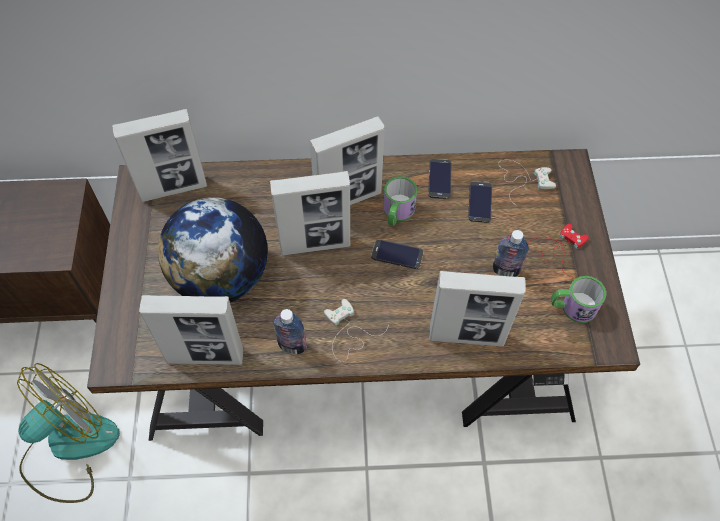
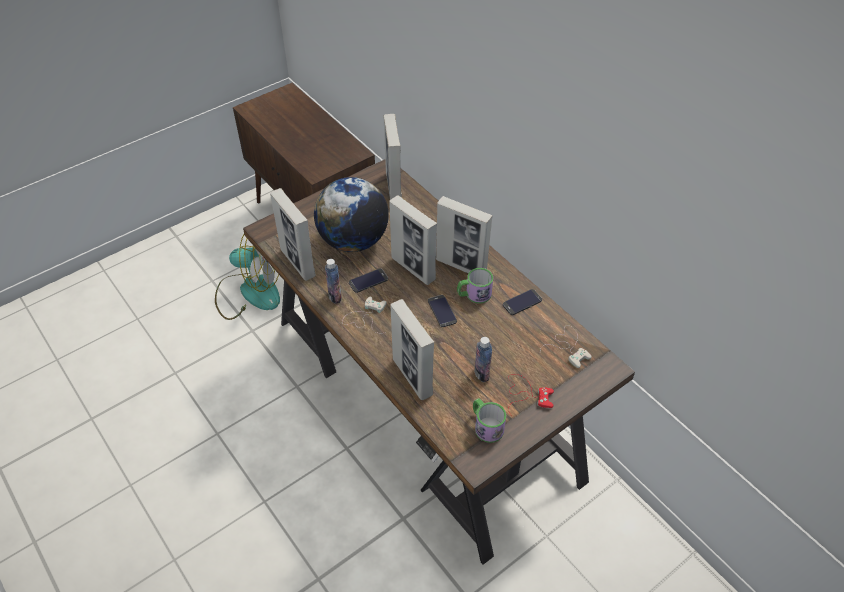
camera: 55 degrees right, 10 degrees down
(173, 189) = (393, 187): picture frame -> picture frame turned 45 degrees clockwise
(480, 202) = (524, 333): phone -> phone (368, 281)

